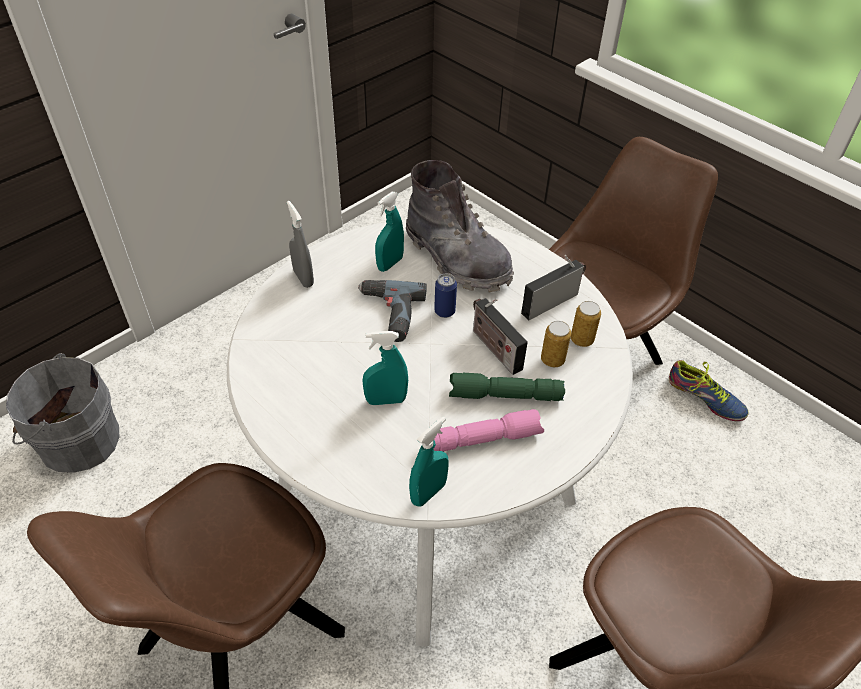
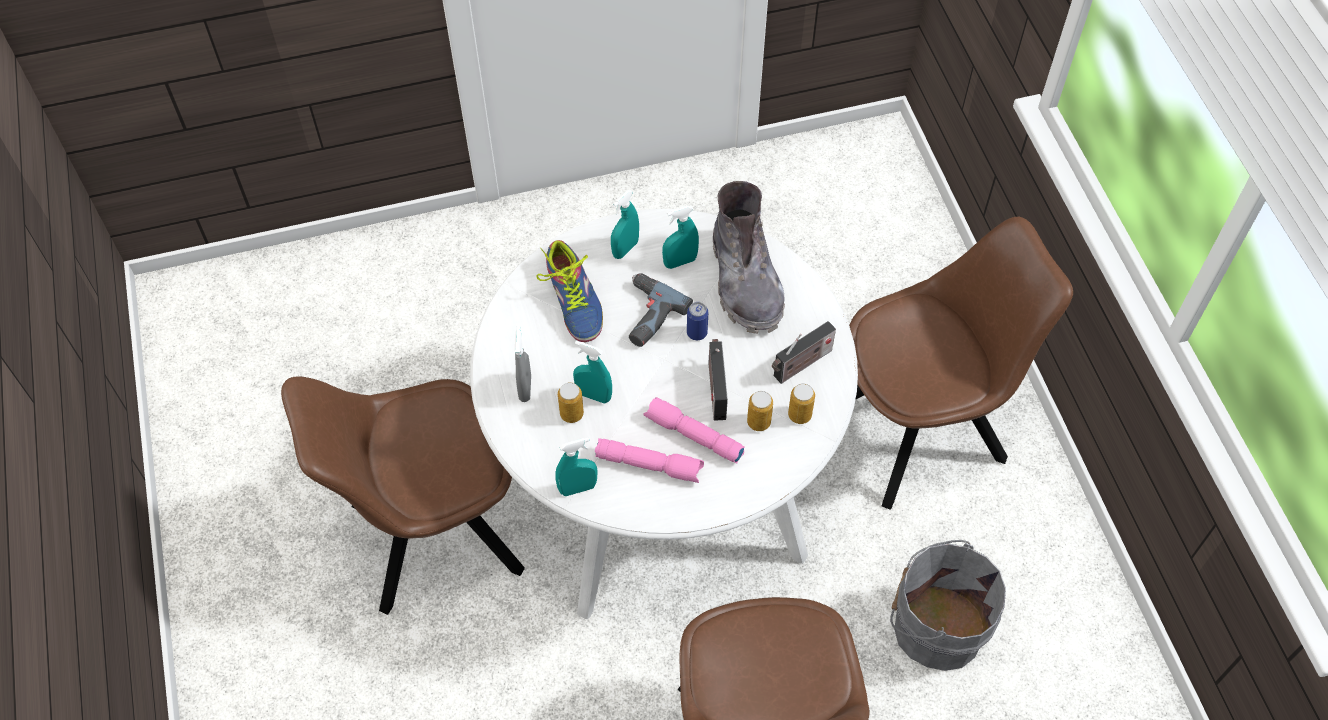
camera: 30 degrees right, 10 degrees up
(76, 440) = (381, 287): grey bucket -> grey bucket (934, 625)
(303, 278) = (594, 245): grey spray bottle -> grey spray bottle (525, 388)
(334, 271) = (625, 249): none -> turquoise spray bottle
(375, 426) = (571, 414): none -> can
(504, 396) = (693, 436): green flashlight -> pink flashlight
(551, 302) = (800, 365): radio -> radio turned 150 degrees clockwise
(705, 397) = (1024, 522): shoe -> shoe (574, 300)

